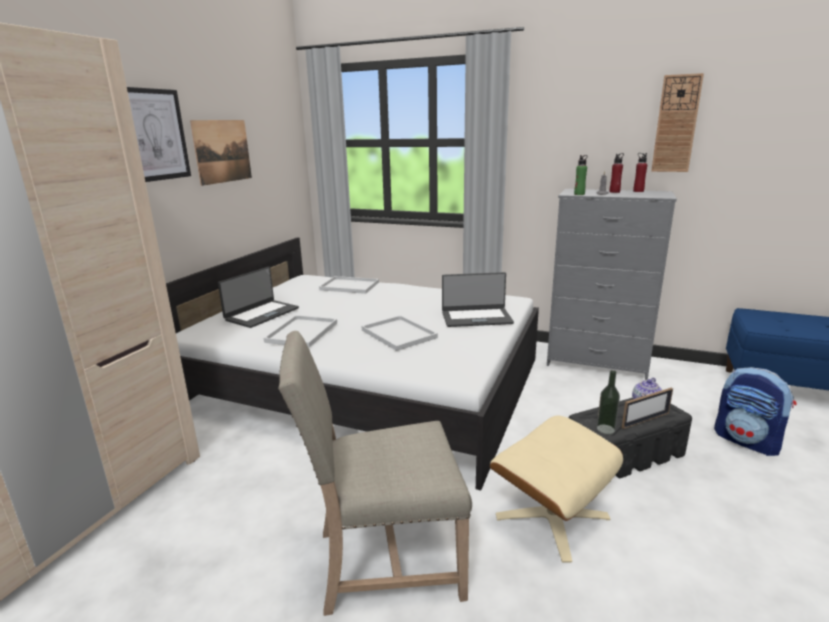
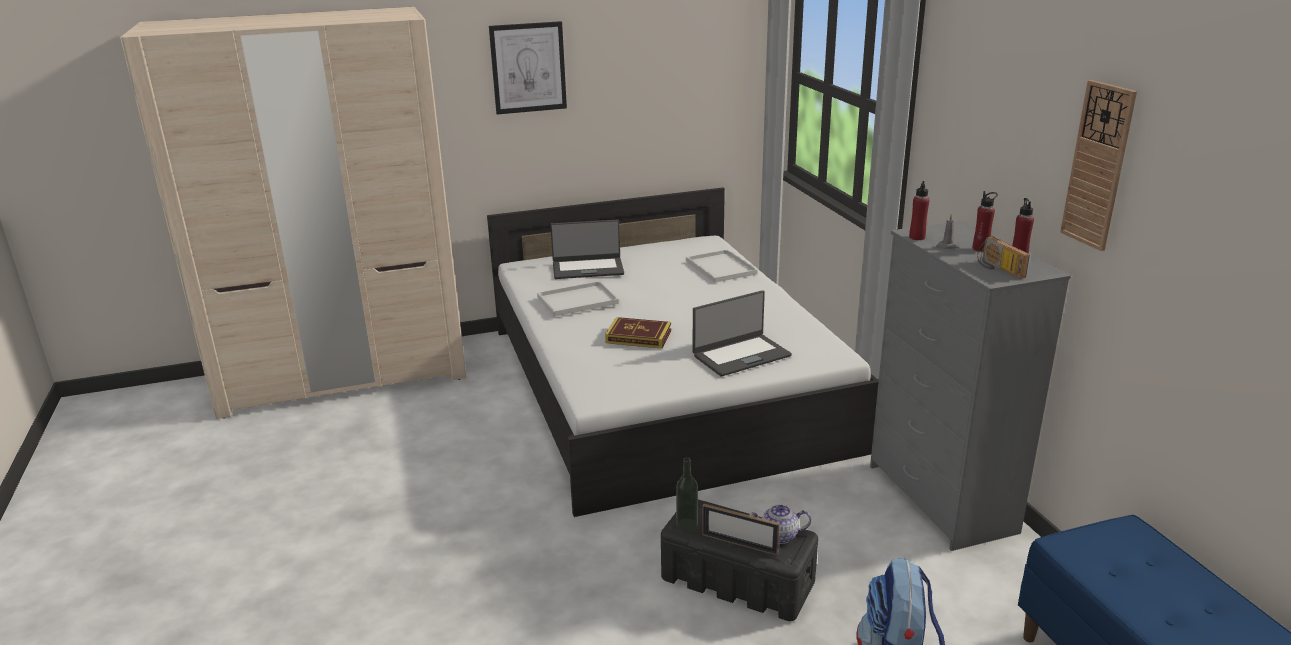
camera: 50 degrees right, 5 degrees up
(222, 151) = (618, 81): picture -> none
(383, 561) = (444, 509): beige chair -> none
(397, 334) = (638, 336): white tray -> book
(476, 317) = (741, 355): laptop -> laptop turned 75 degrees counterclockwise
(551, 516) = (580, 567): beige ottoman -> none
(579, 194) = (917, 237): green bottle -> red bottle
(649, 194) = (998, 269): none -> radio

